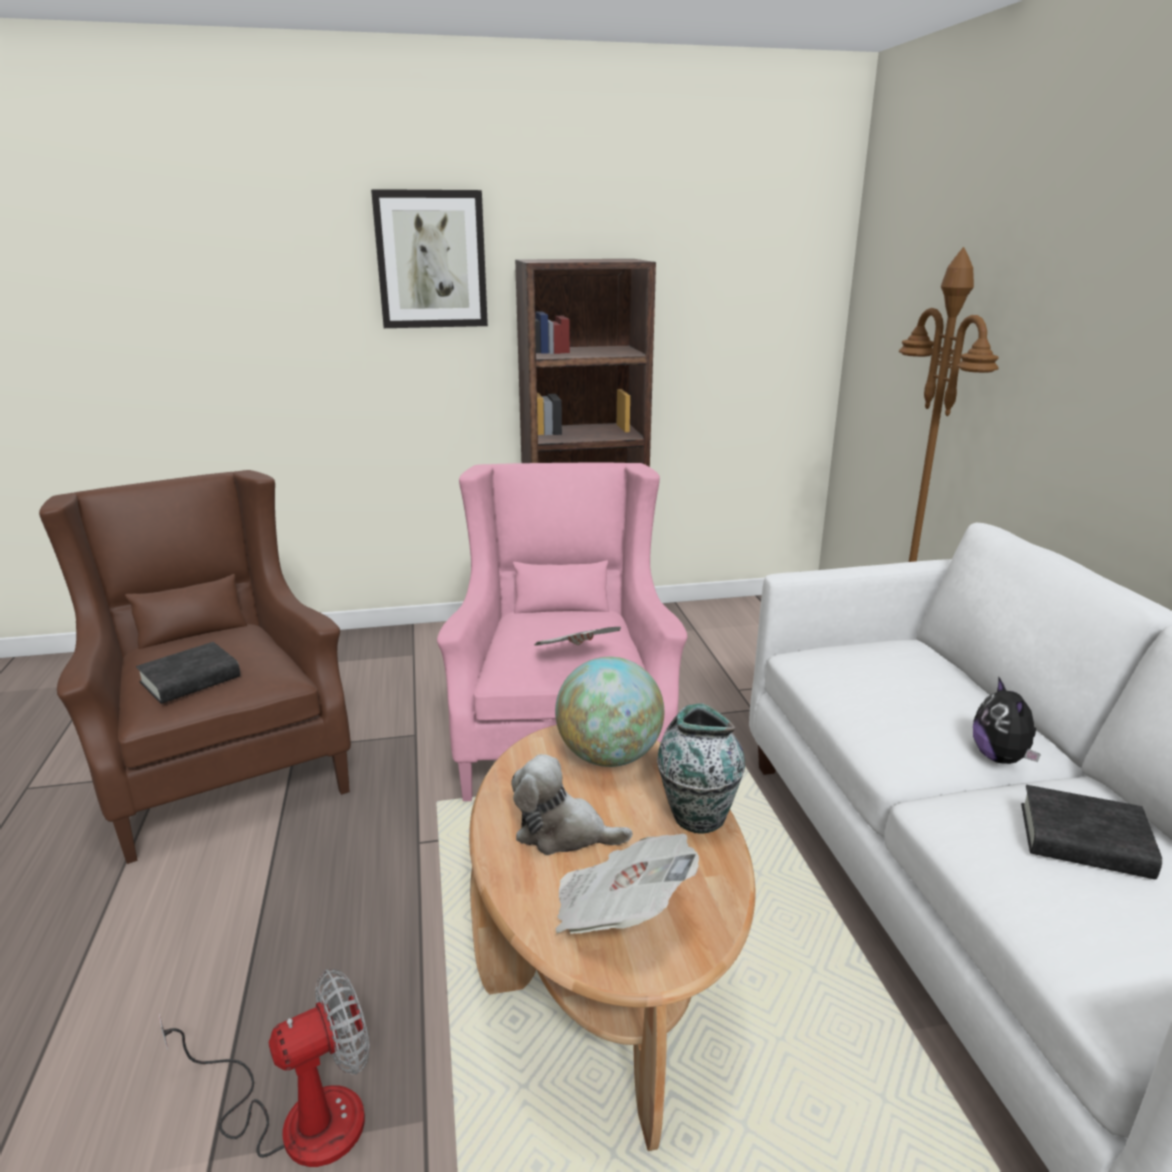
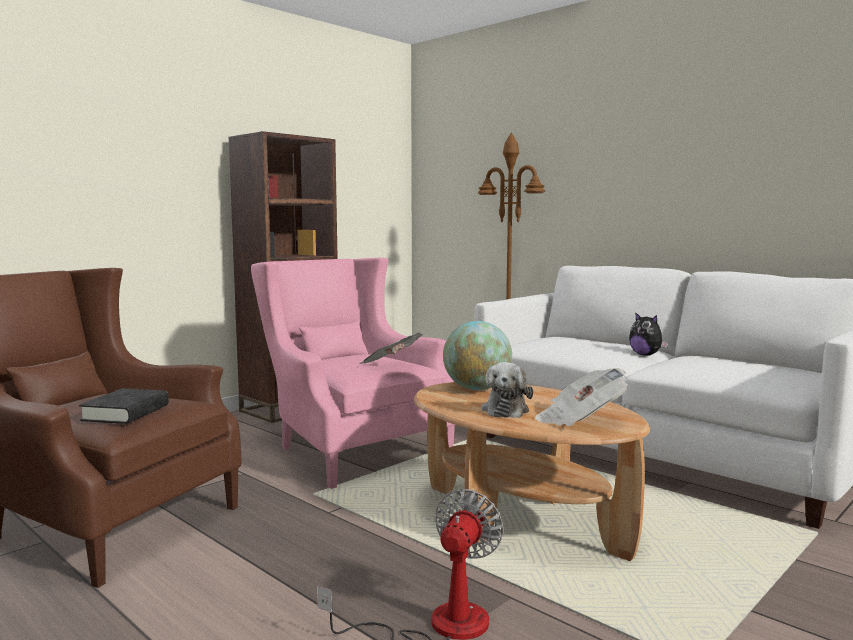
camera: 35 degrees left, 15 degrees down
(431, 260) = (169, 132): picture -> none
(563, 833) = (505, 410): plush toy -> plush toy turned 60 degrees counterclockwise
(696, 816) = (555, 394): vase -> none
(1084, 841) = (713, 362): black book -> none

